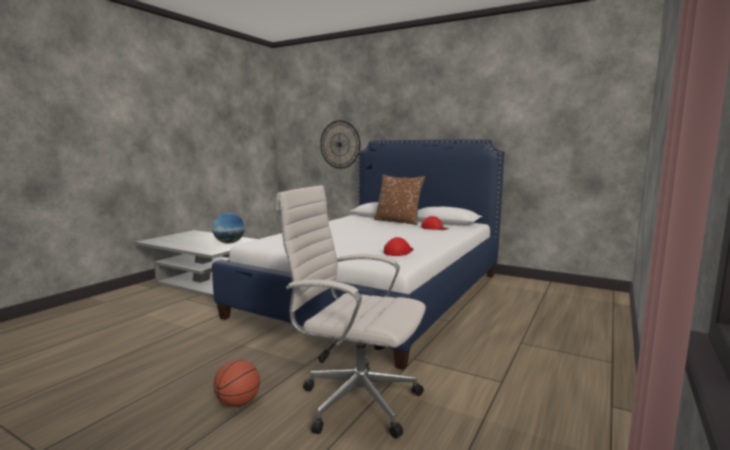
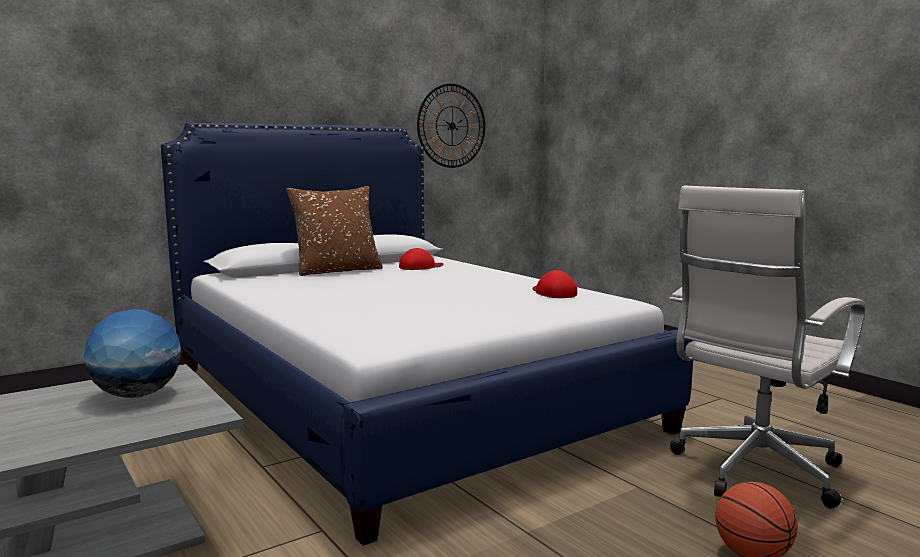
camera: 65 degrees left, 0 degrees up
(339, 144) = (86, 129): wall clock -> wall clock (452, 126)

